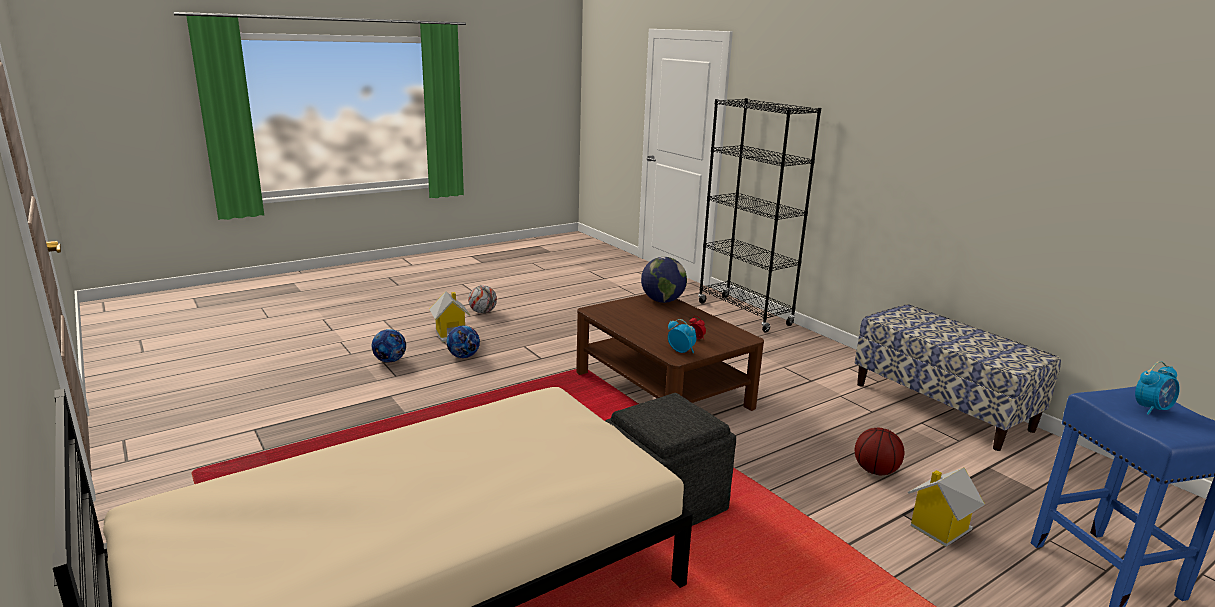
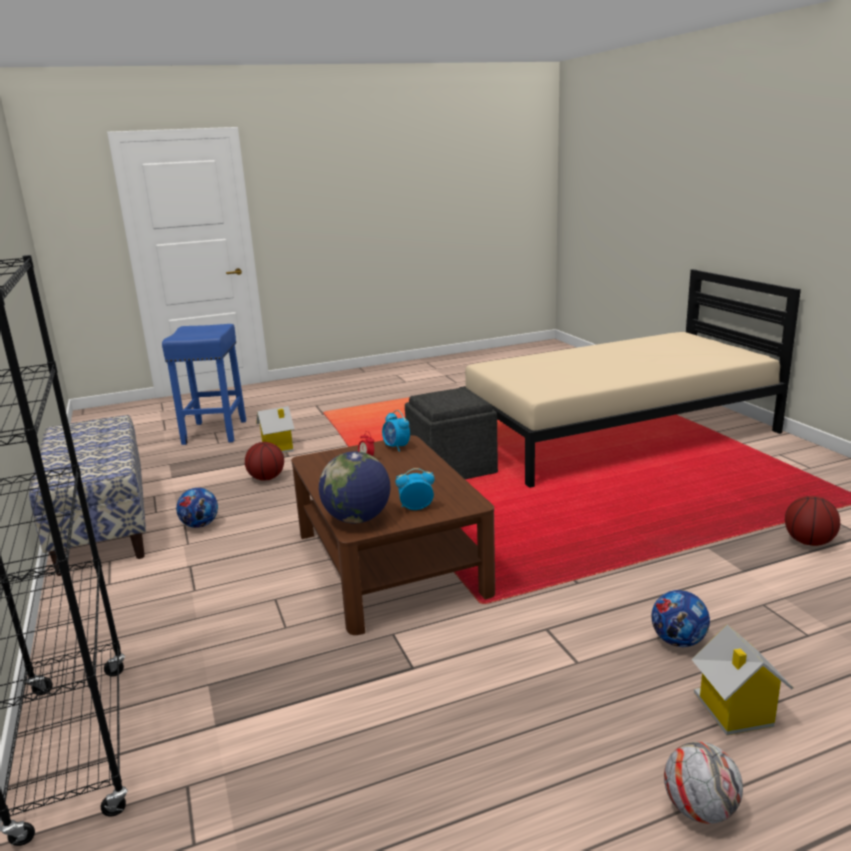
camera: 165 degrees left, 0 degrees up
(312, 420) = (809, 542): none -> basketball
(390, 360) = (799, 638): football -> football (200, 525)
(1151, 409) = (196, 332): alarm clock -> alarm clock (416, 508)

